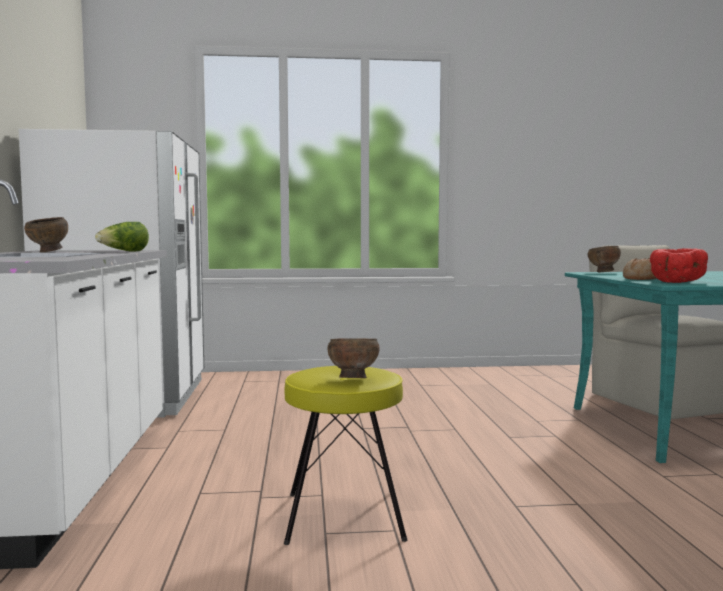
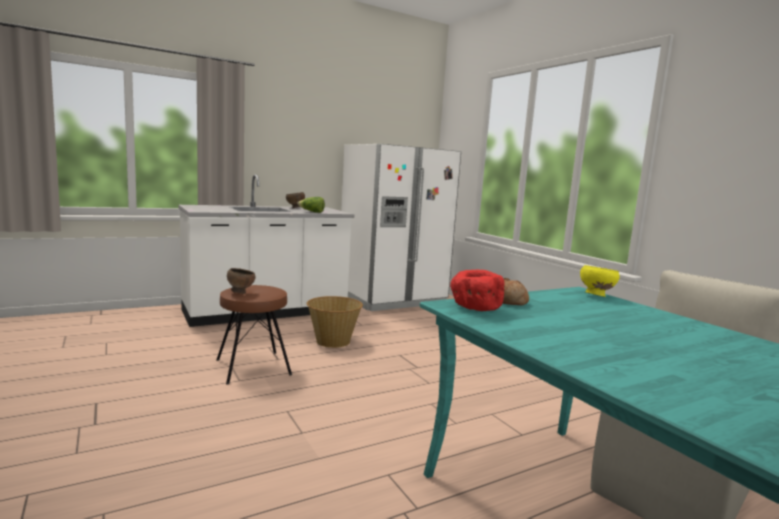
camera: 65 degrees right, 5 degrees up
(277, 453) = (333, 341): none -> basket
(345, 516) = (252, 367): yellow stool -> brown stool
(603, 272) = (595, 296): brown bowl -> yellow bowl

